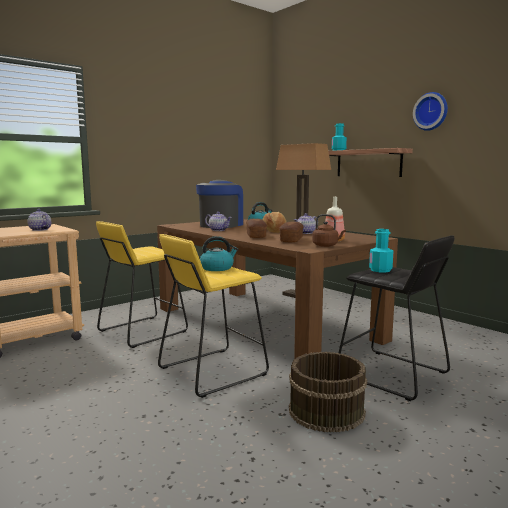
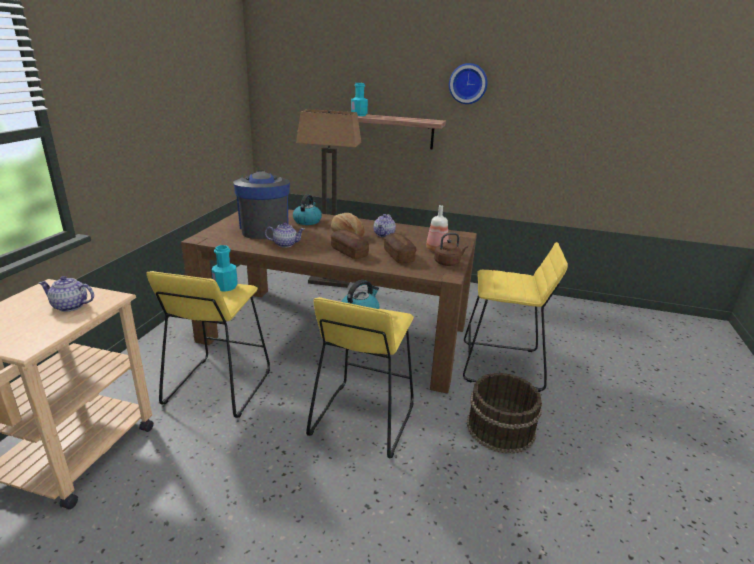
camera: 35 degrees left, 15 degrees up
(380, 270) = (497, 279): turquoise bottle -> turquoise bottle (225, 287)
(391, 374) = (501, 366): black stool -> yellow stool

